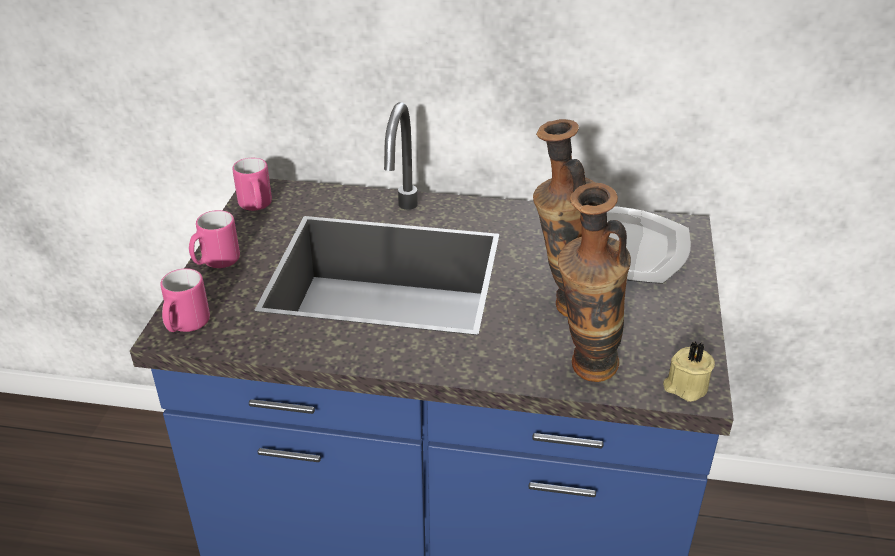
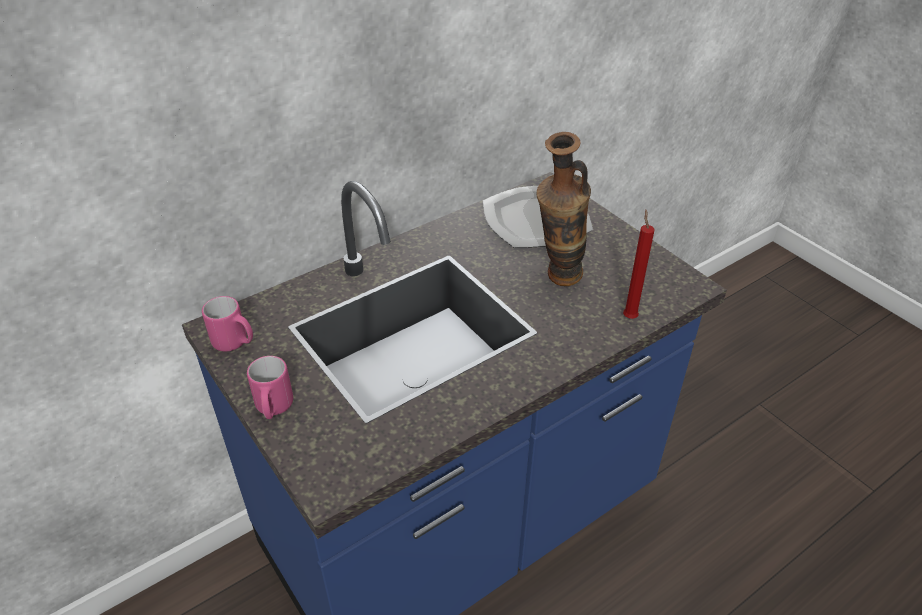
camera: 45 degrees left, 5 degrees up
(186, 326) = (331, 473): pink mug -> none
(584, 375) = (629, 316): vase -> red candle
(685, 387) = (683, 287): beige candle -> none

